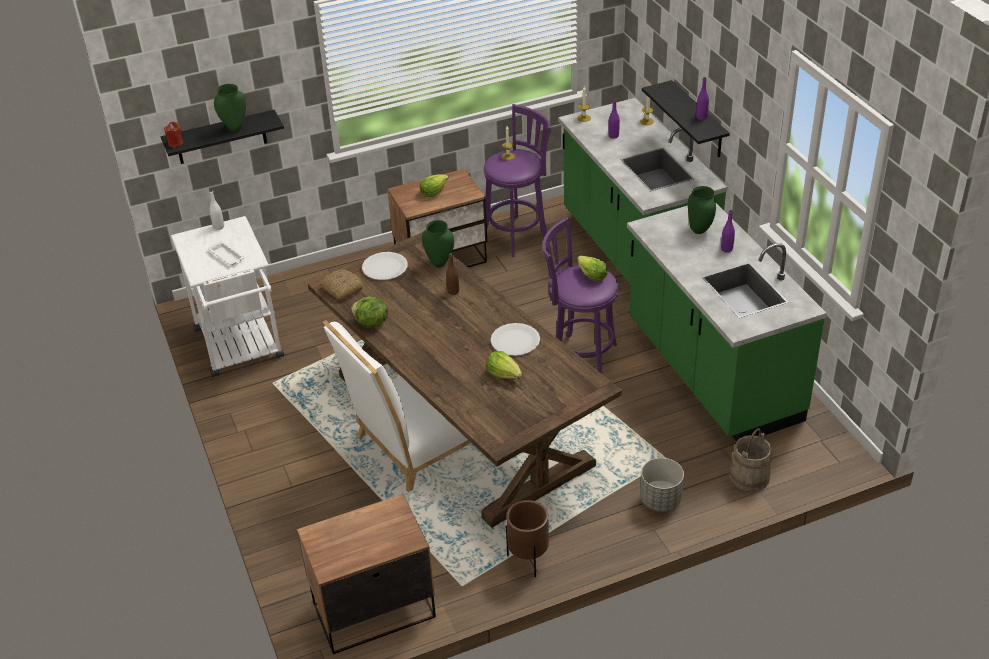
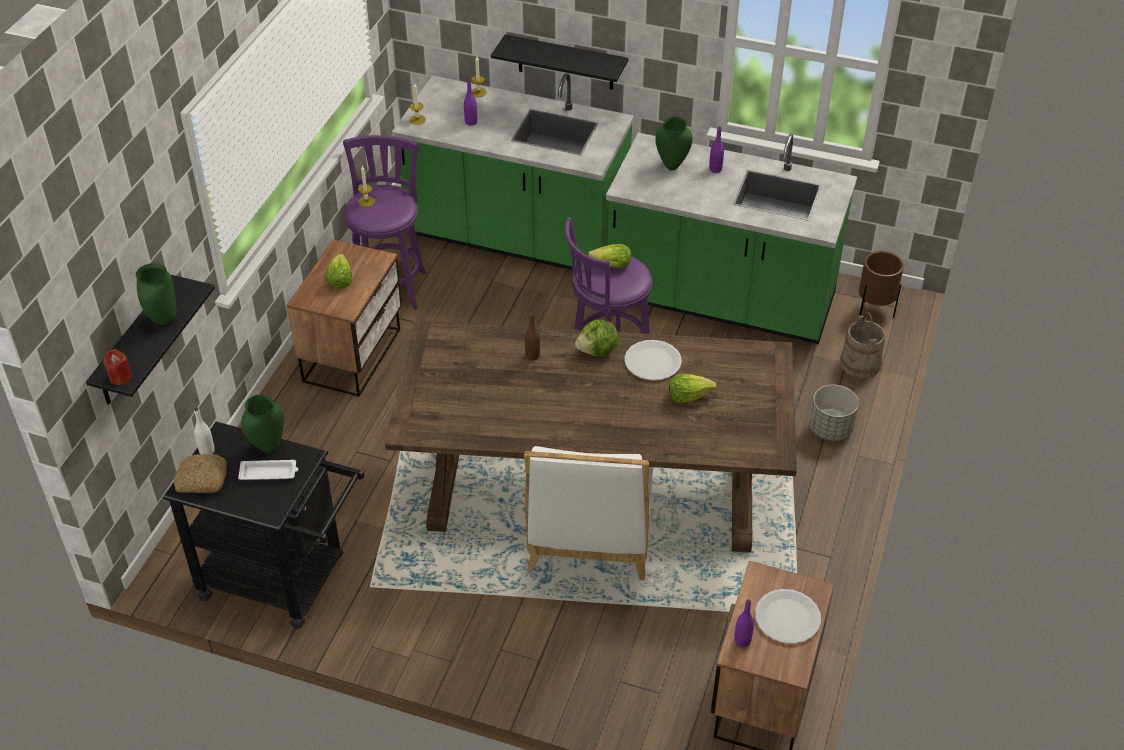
camera: 50 degrees left, 5 degrees up
(241, 349) = (284, 580): white cart -> black cart
(342, 289) = (427, 425): bread -> bread (201, 480)
(371, 323) = (507, 436): lettuce -> lettuce (597, 351)
(385, 267) = (434, 377): white plate -> white plate (787, 618)
(440, 263) = (479, 339): green vase -> green vase (268, 446)
(528, 561) = (813, 554): brown planter -> brown planter (874, 311)
(701, 117) = (585, 55): purple bottle -> purple bottle (742, 641)

